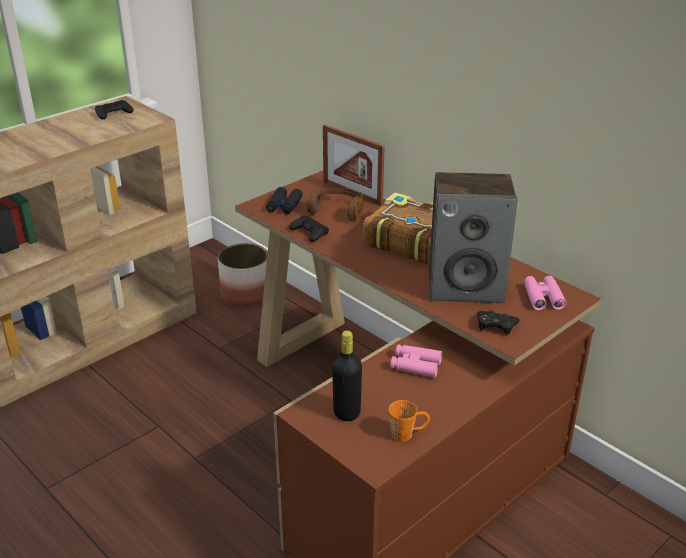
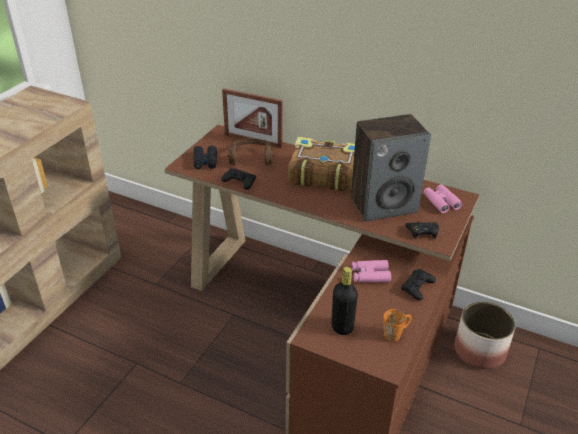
camera: 20 degrees left, 5 degrees up
(113, 113) = (30, 104): black game controller -> black game controller (417, 287)
(246, 293) = (155, 231): planter -> planter (480, 350)

